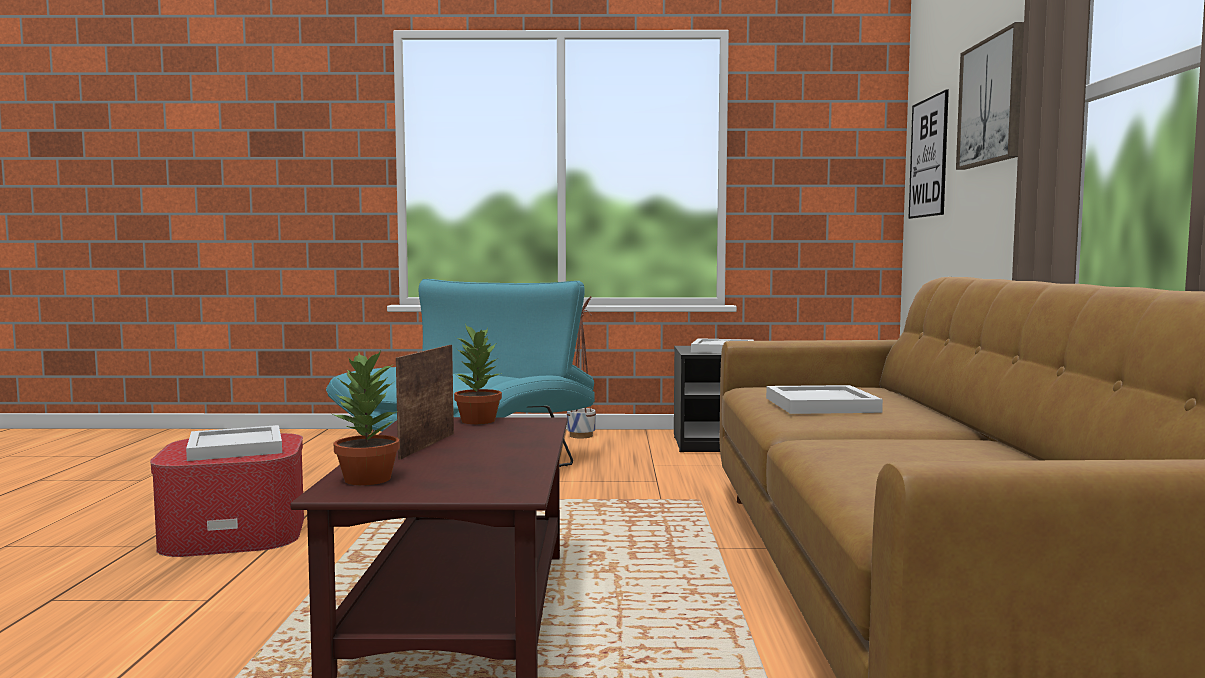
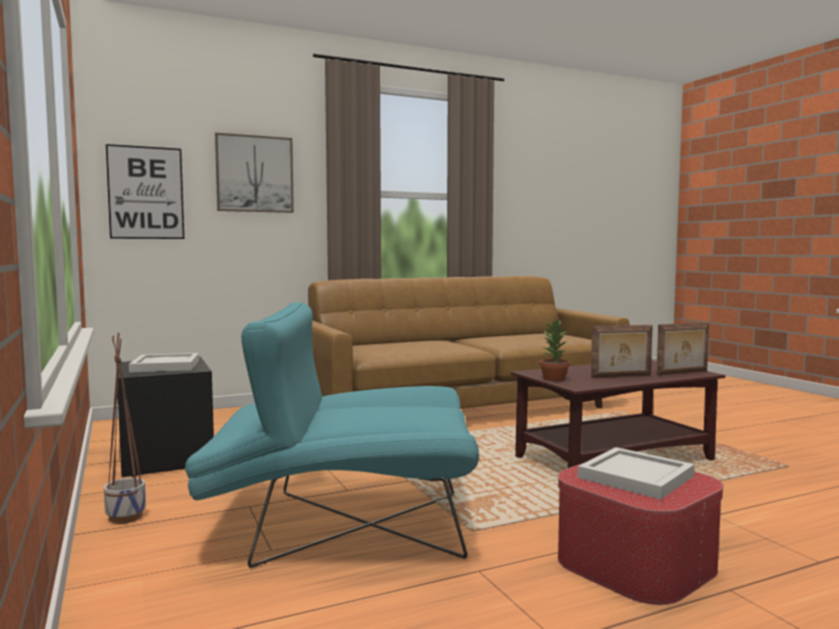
camera: 115 degrees left, 0 degrees up
(367, 479) = (682, 373): potted plant -> picture frame
(822, 404) = (427, 346): white tray -> none

